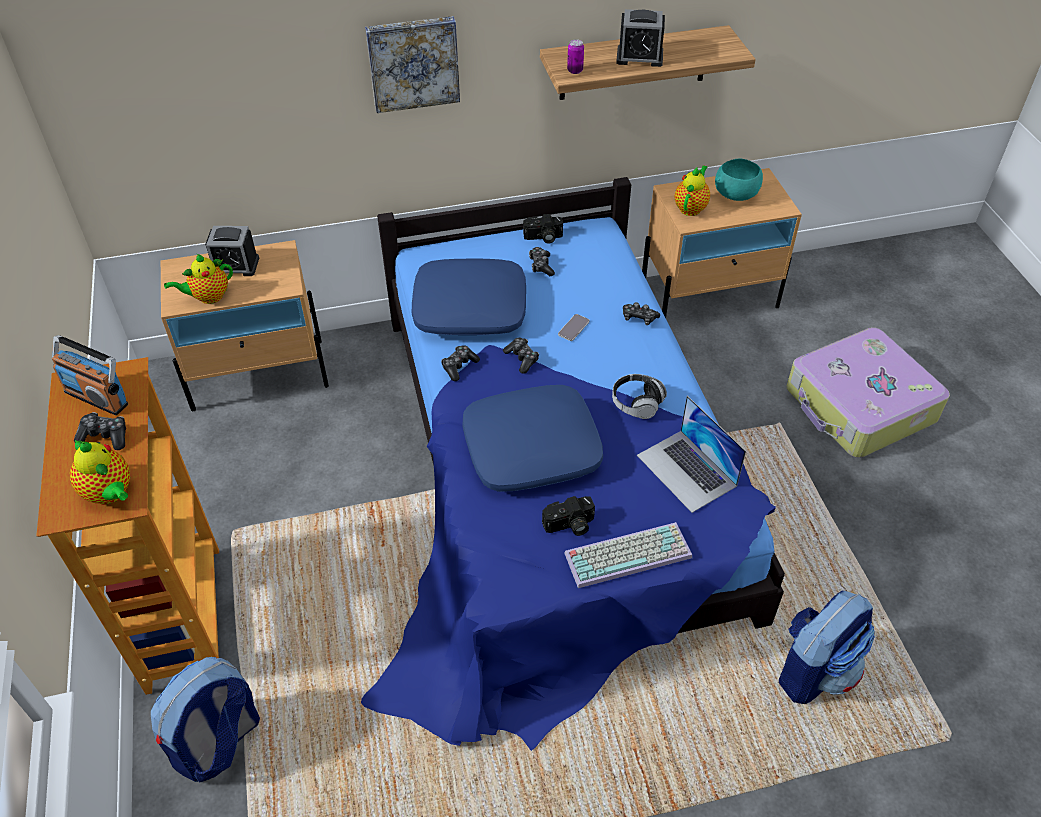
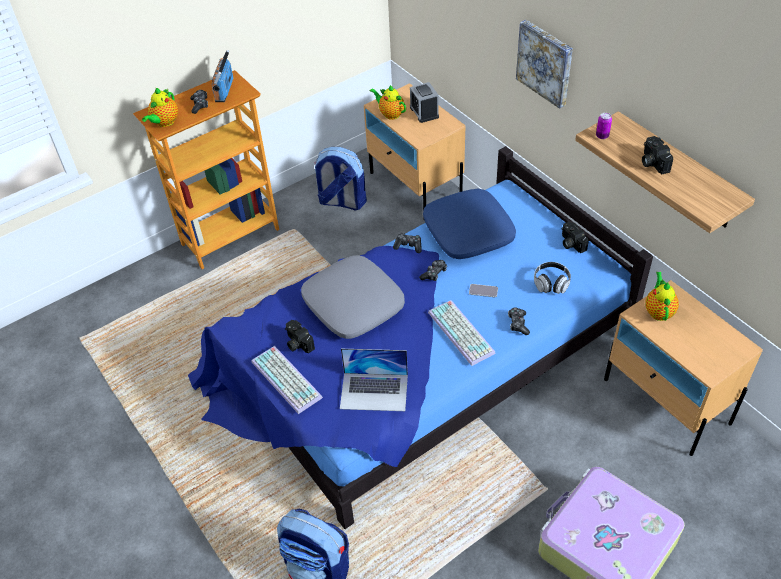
camera: 70 degrees right, 0 degrees up
(218, 743) = (163, 284): backpack -> backpack (341, 202)
(532, 448) = (354, 304): blue pillow -> grey pillow
(541, 266) = (538, 252): game controller -> none
(630, 365) = (462, 332): none -> keyboard
(637, 403) = (425, 347): headphones -> headphones (551, 283)
(639, 57) = (652, 162): alarm clock -> camera
(686, 470) = (374, 391): laptop -> laptop turned 120 degrees counterclockwise
(691, 208) = (658, 311): teapot -> teapot turned 90 degrees counterclockwise
(735, 196) = (699, 336): turquoise bowl -> none

